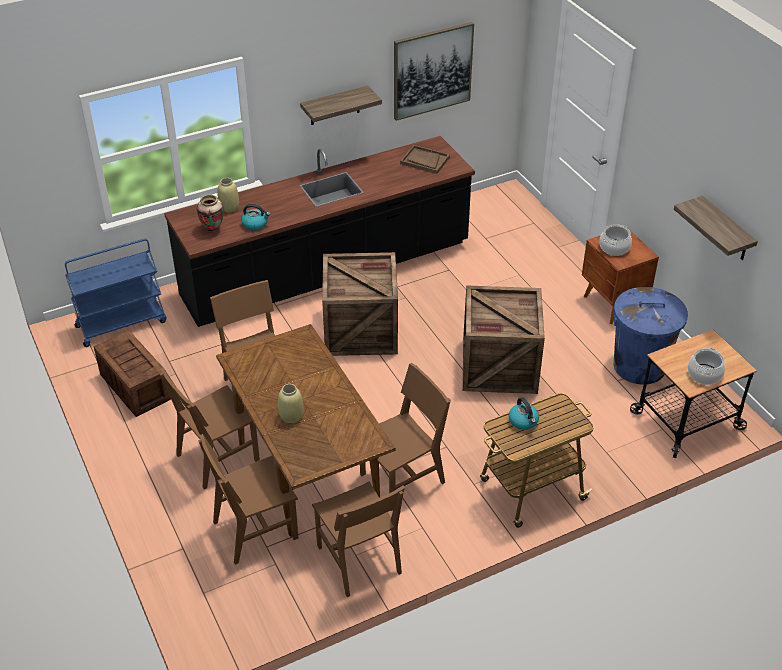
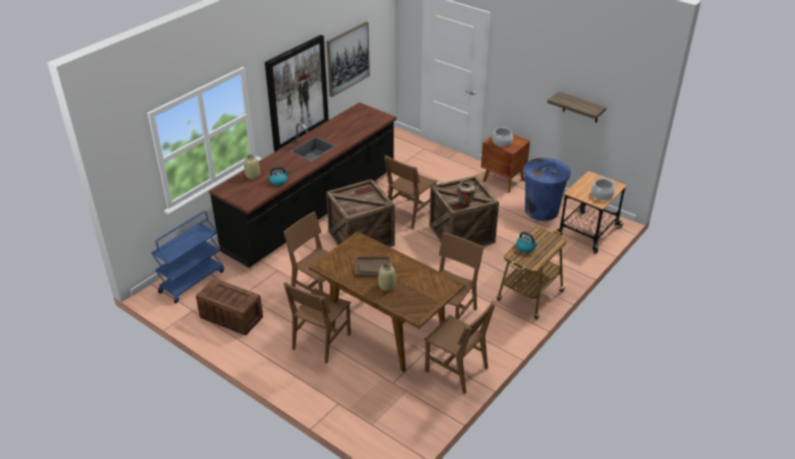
camera: 25 degrees left, 5 degrees down
(212, 229) = (251, 191): vase -> vase (464, 204)
(255, 530) = (378, 376): brown chair -> brown chair (410, 213)
(334, 106) = (297, 93): shelf -> picture
(424, 160) = (360, 118): brown tray -> brown tray (373, 268)

